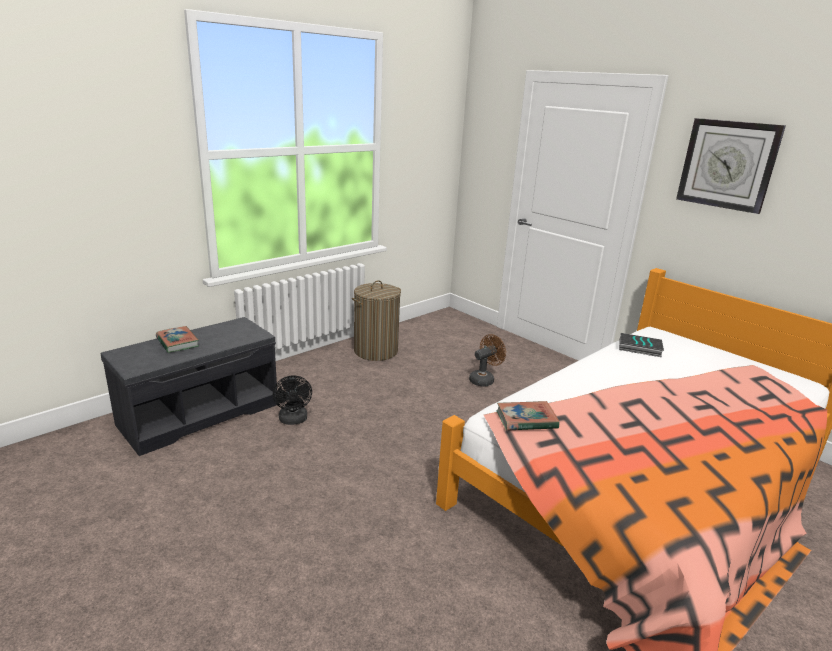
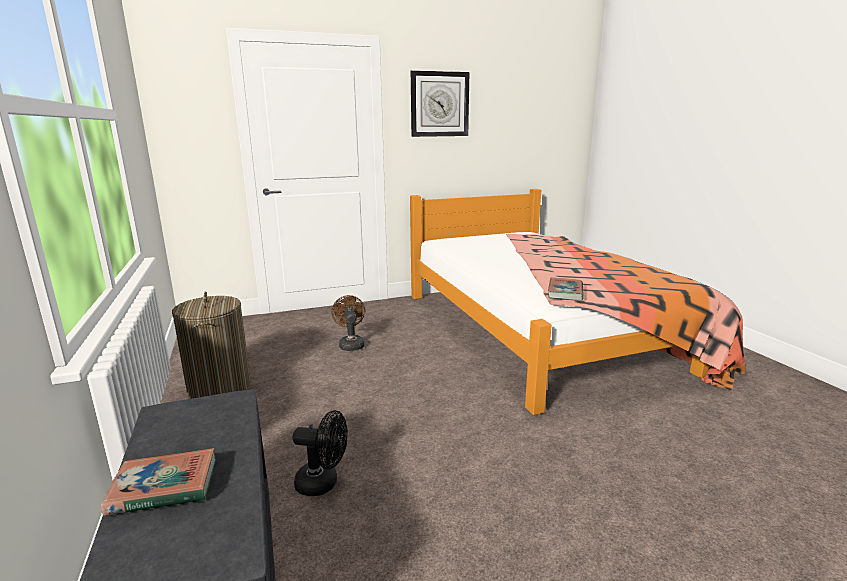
camera: 65 degrees left, 5 degrees down
(639, 348) = (462, 248): book -> none

